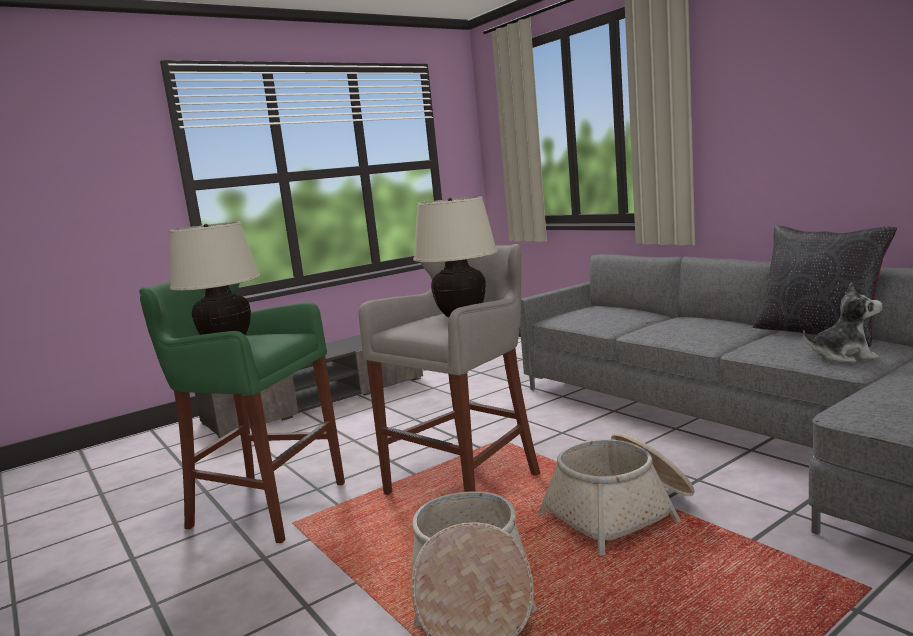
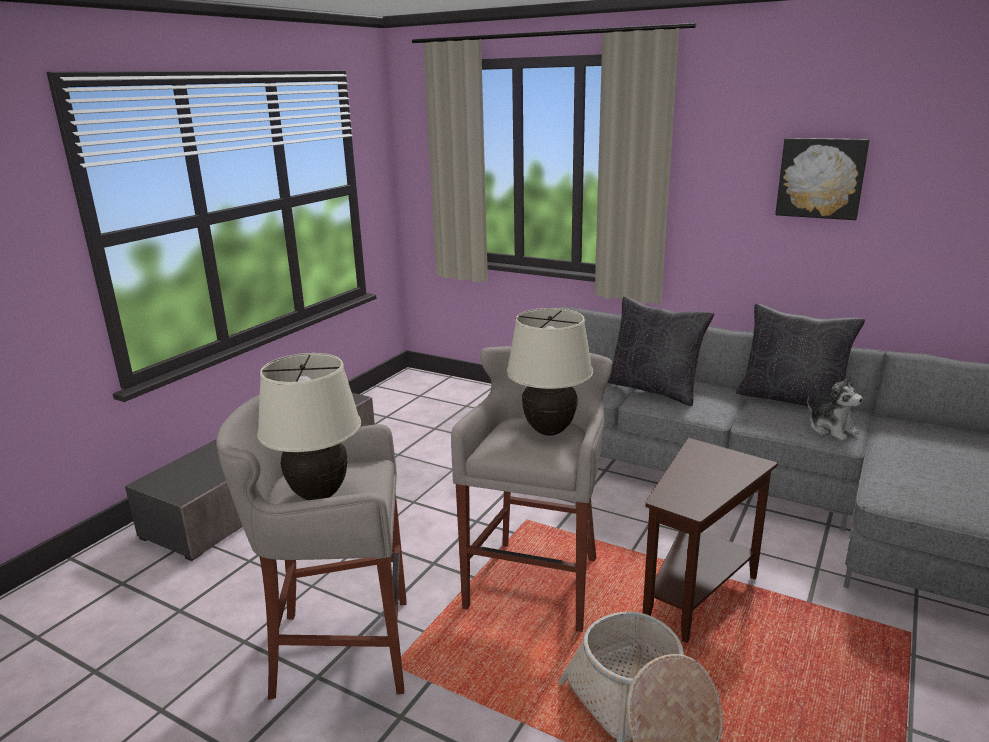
camera: 25 degrees left, 10 degrees up
(263, 506) = (338, 649): green stool -> grey stool
(621, 512) = (695, 592): basket -> brown side table
(664, 324) = (653, 389): none -> black pillow
(843, 356) = (831, 429): plush toy -> plush toy turned 75 degrees clockwise
(854, 80) = (821, 178): none -> picture

